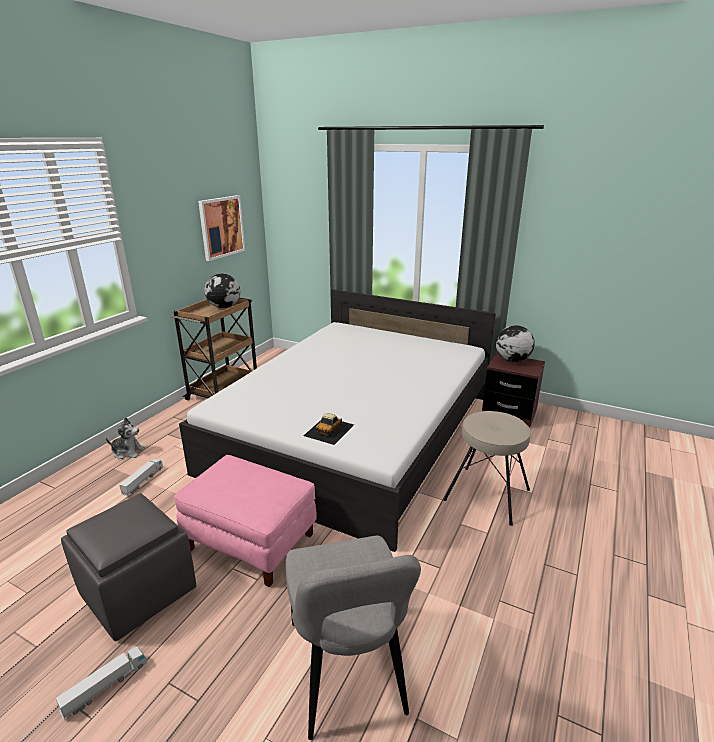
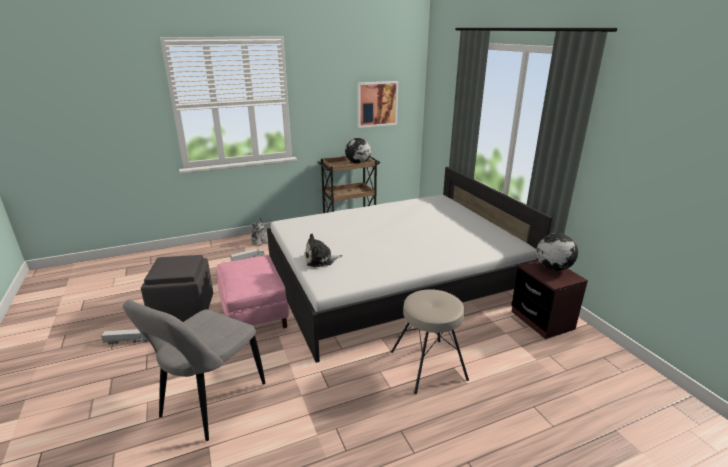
camera: 40 degrees right, 0 degrees up
(329, 430) = (320, 260): toy car -> plush toy

